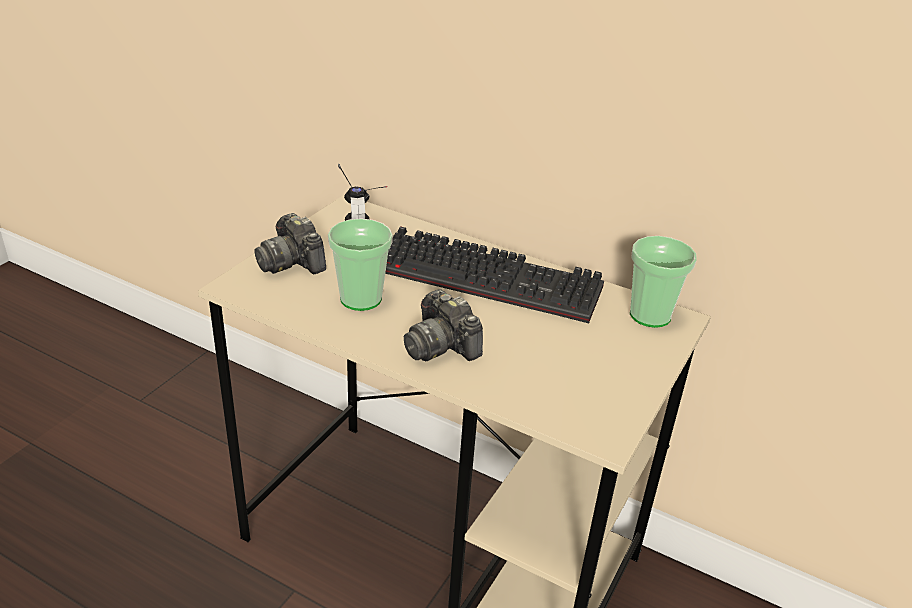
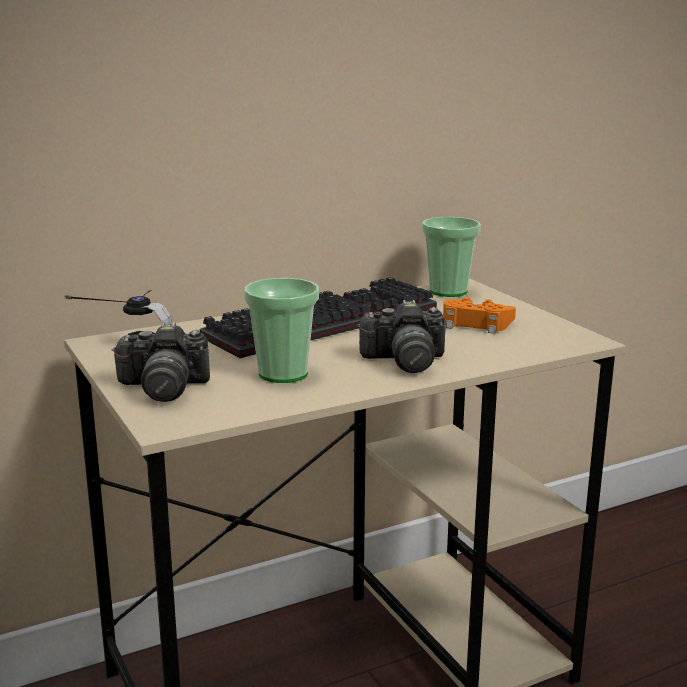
camera: 55 degrees left, 15 degrees down
(576, 356) = (475, 323): none -> orange game controller

